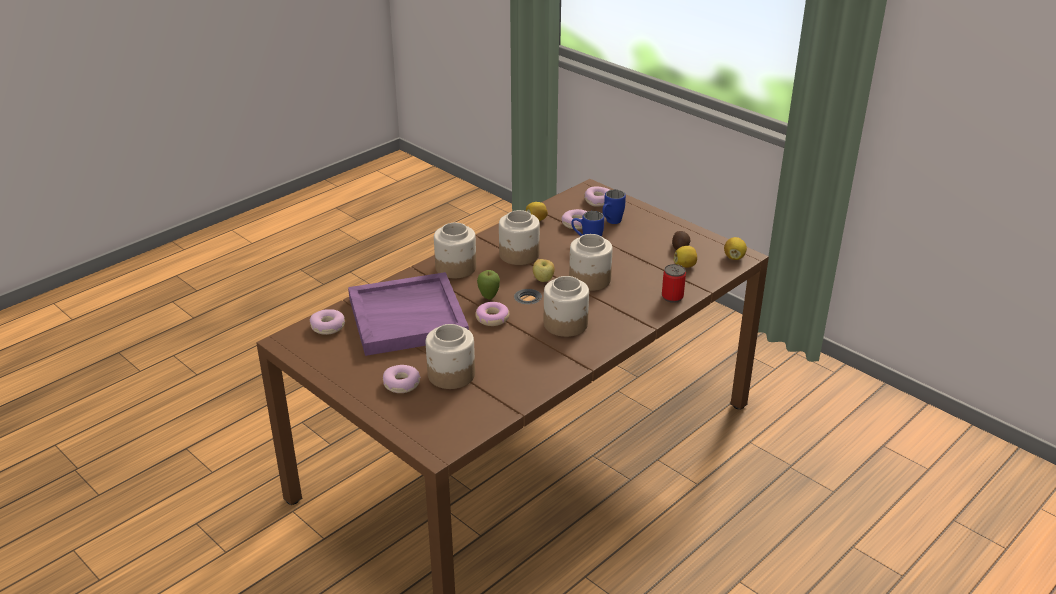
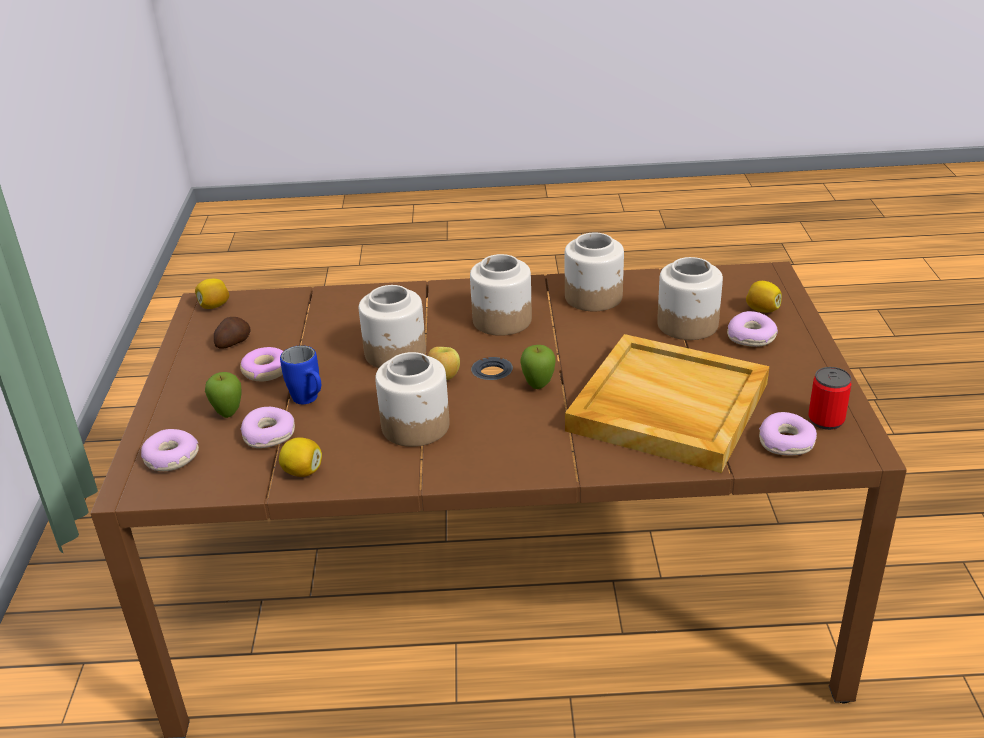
camera: 135 degrees left, 0 degrees up
(408, 317) = (666, 407): purple tray -> beige tray
(455, 268) = (522, 449): jar -> jar (594, 297)
(492, 318) = (569, 360): donut -> donut (266, 370)
(611, 222) = (228, 414): blue mug -> apple
(672, 297) = (354, 298): can -> can (826, 420)
(685, 266) = (275, 320): lemon -> lemon (762, 310)

